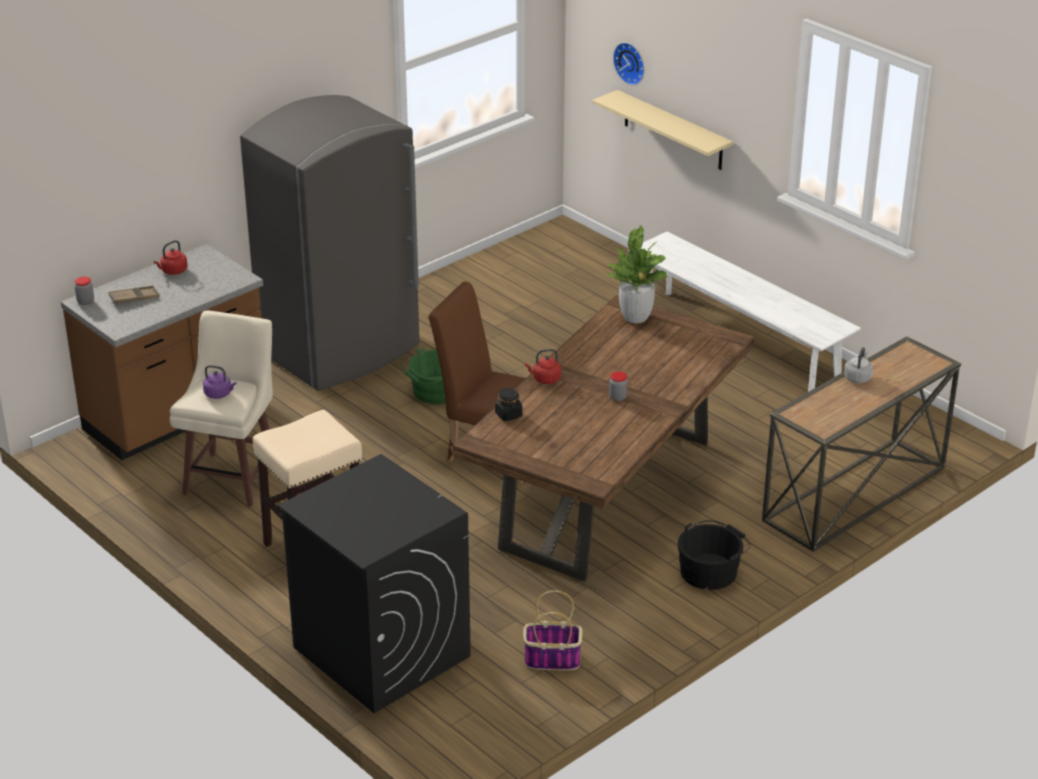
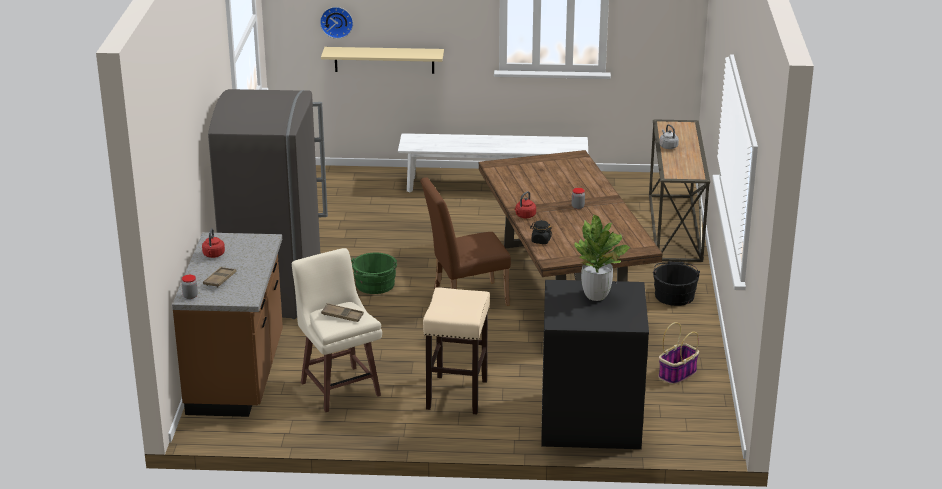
camera: 45 degrees left, 5 degrees down
(219, 394) = (342, 315): purple kettle -> brown tray
(635, 317) = (511, 167): potted plant -> potted plant (596, 296)

